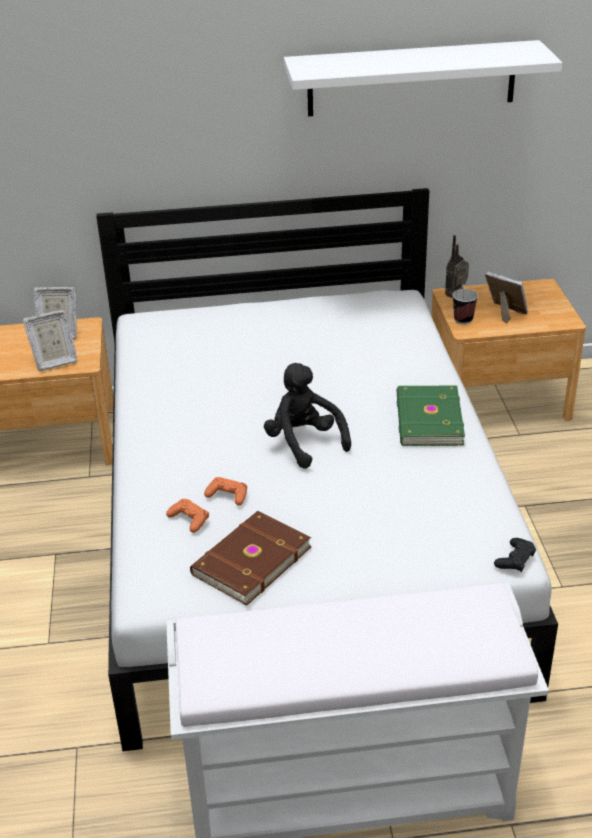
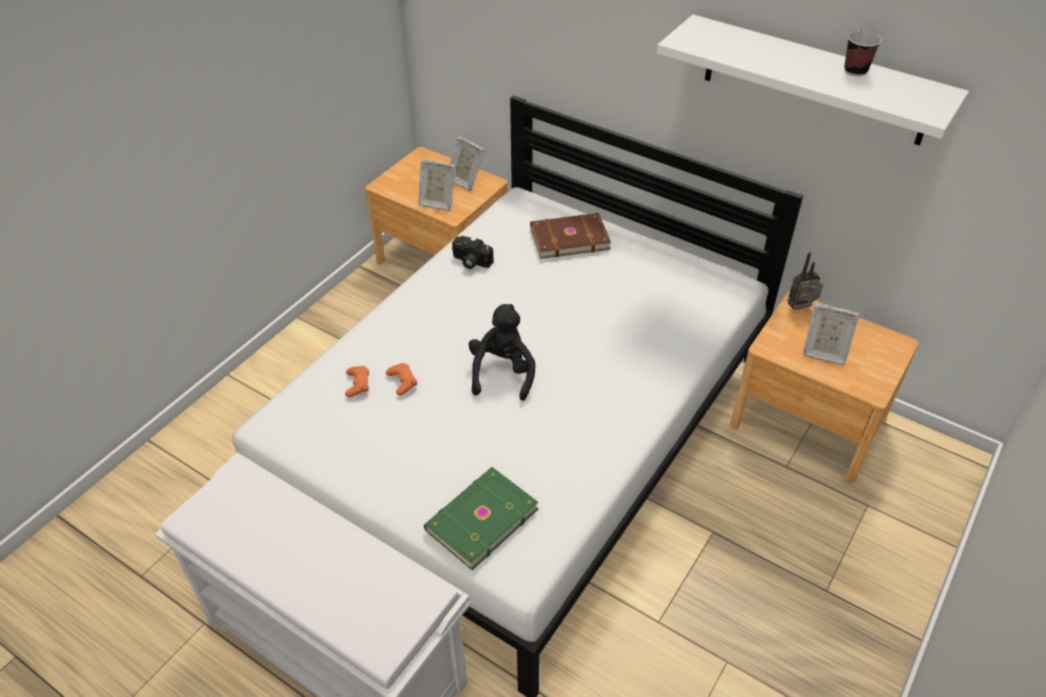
camera: 40 degrees right, 10 degrees up
(162, 383) = (470, 261): none -> camera
(249, 560) = (355, 443): brown book -> brown book (568, 238)
(427, 420) = (614, 412): green book -> green book (480, 519)
(463, 319) = (778, 336): cup -> cup (855, 71)
(505, 314) = (823, 352): picture frame -> picture frame turned 120 degrees clockwise
(515, 559) = (523, 578): black game controller -> none

